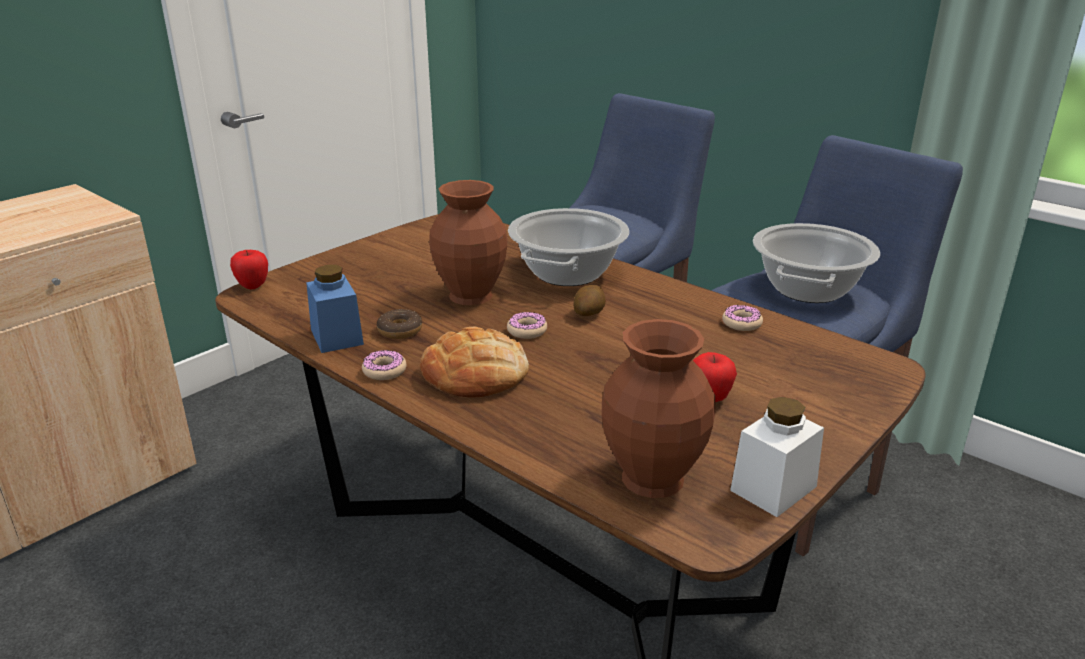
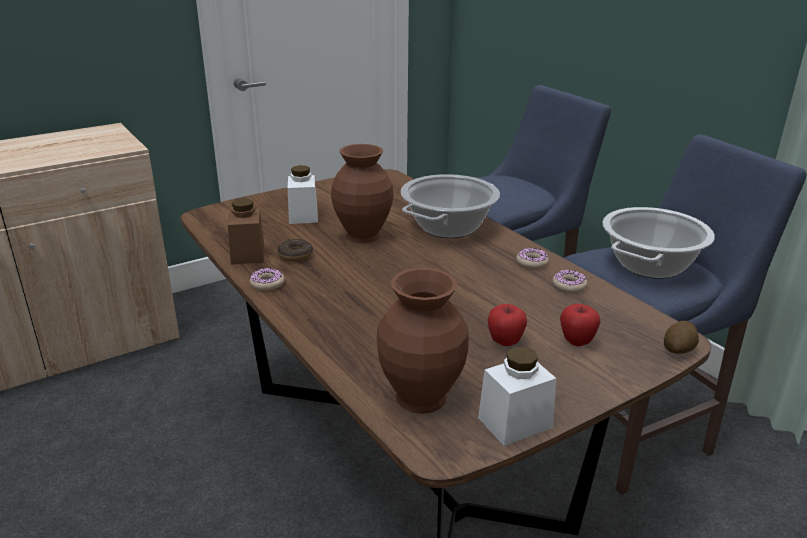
camera: 15 degrees right, 0 degrees up
(253, 286) = (211, 209): apple -> apple (576, 342)
(337, 337) = (248, 254): blue jar -> brown jar
(381, 280) = (303, 216): none -> white jar
(476, 373) = (332, 295): bread -> none
(527, 331) = (390, 268): donut -> donut (532, 263)
(589, 313) = (447, 261): potato -> potato (679, 350)

